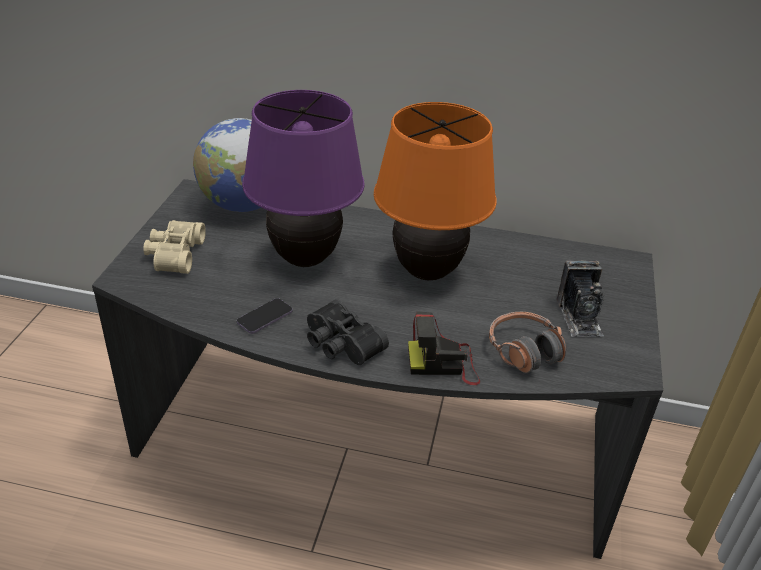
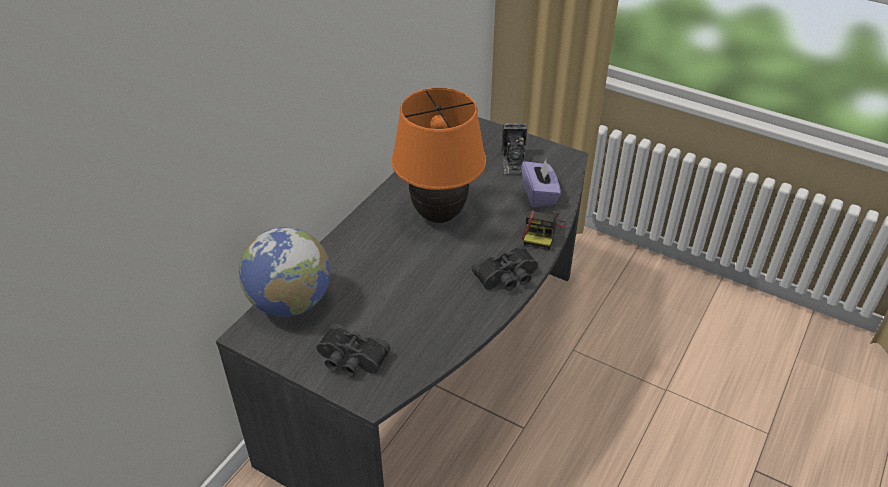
camera: 70 degrees left, 5 degrees up
(174, 254) = (350, 360): beige binoculars -> black binoculars
(265, 317) = (462, 313): phone -> none
(305, 258) = (393, 277): purple table lamp -> none
(524, 350) = (539, 194): headphones -> purple tissue box
(579, 317) = (514, 161): camera -> camera turned 75 degrees clockwise

